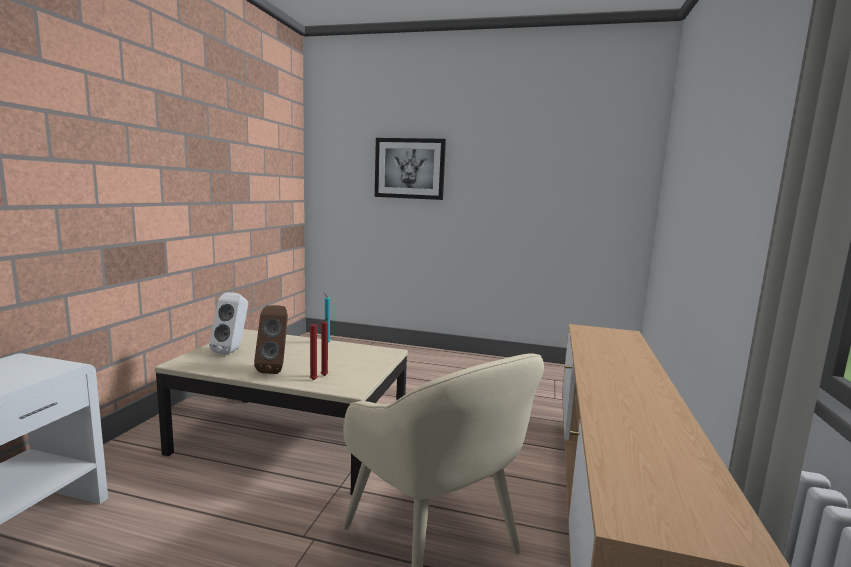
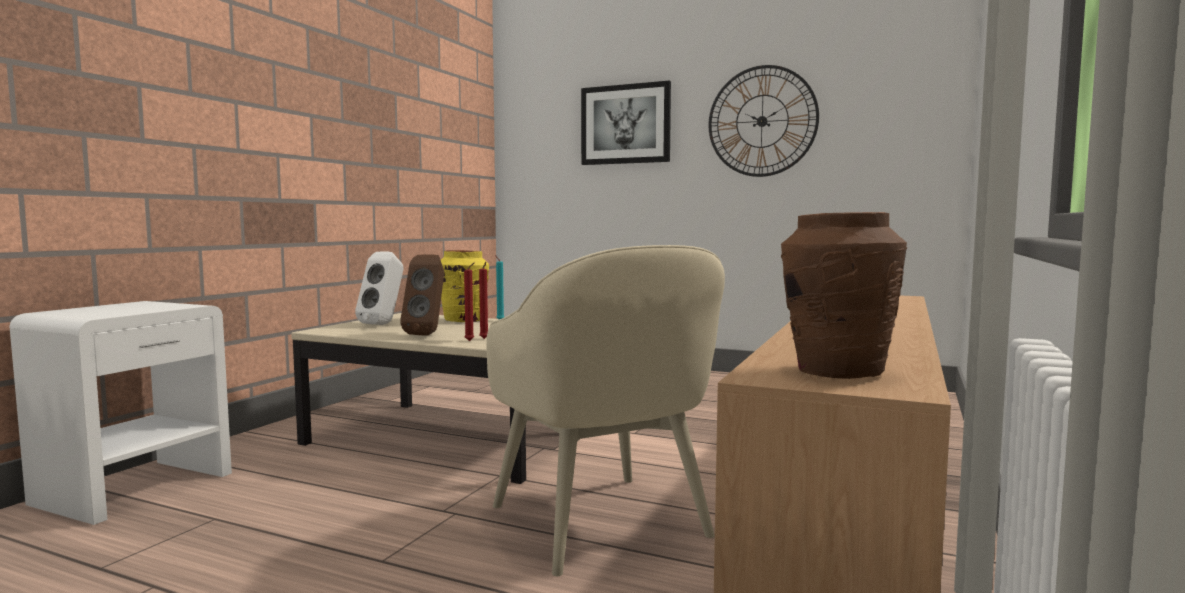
camera: 10 degrees right, 5 degrees down
(297, 343) = (463, 320): none -> yellow vase
(513, 176) = (762, 121): none -> wall clock
(673, 503) = (838, 372): none -> brown vase

